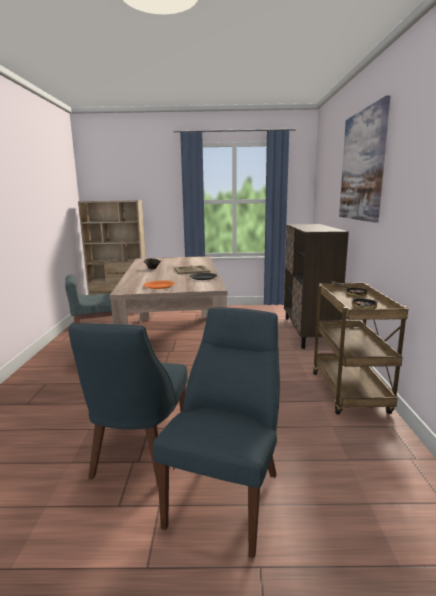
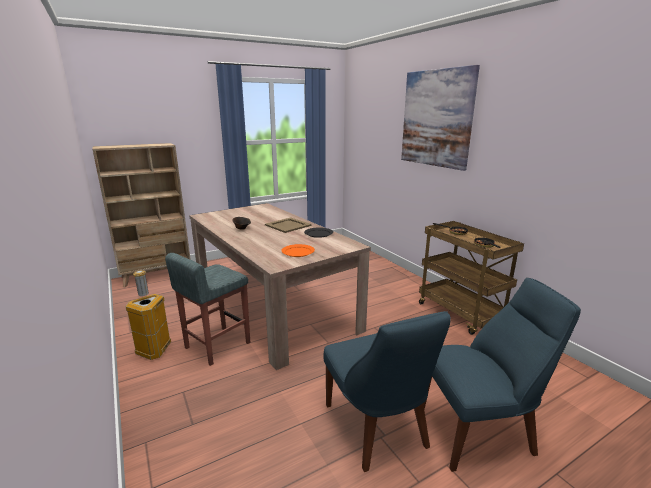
camera: 30 degrees left, 5 degrees up
(61, 354) = (155, 350): none -> trash can
(227, 495) = (479, 431): blue chair -> blue chair turned 90 degrees clockwise
(308, 332) = (373, 264): brown cabinet -> none

